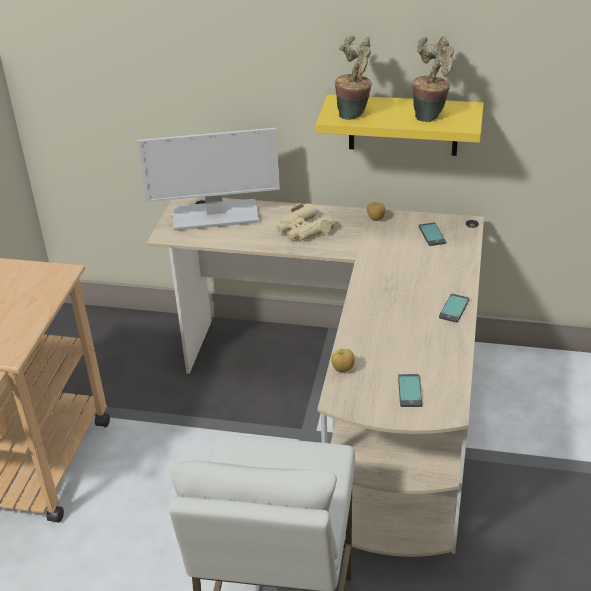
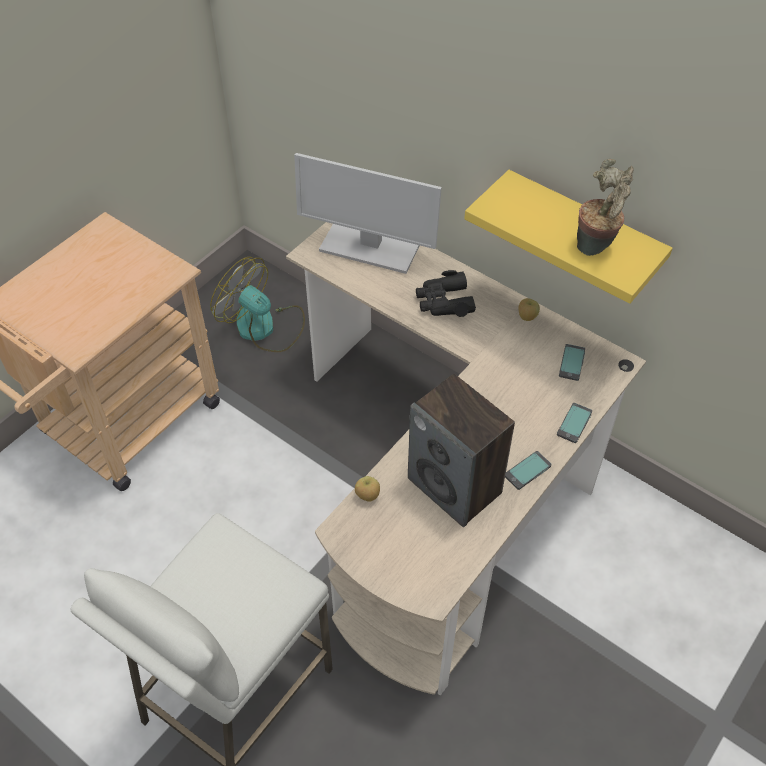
camera: 25 degrees right, 15 degrees up
(113, 352) = (264, 327): none -> fan
(303, 230) = (444, 301): beige binoculars -> black binoculars
(354, 114) = (515, 212): potted plant -> none
(407, 337) = (455, 486): none -> speaker
(410, 391) = (413, 553): phone -> phone (574, 423)

